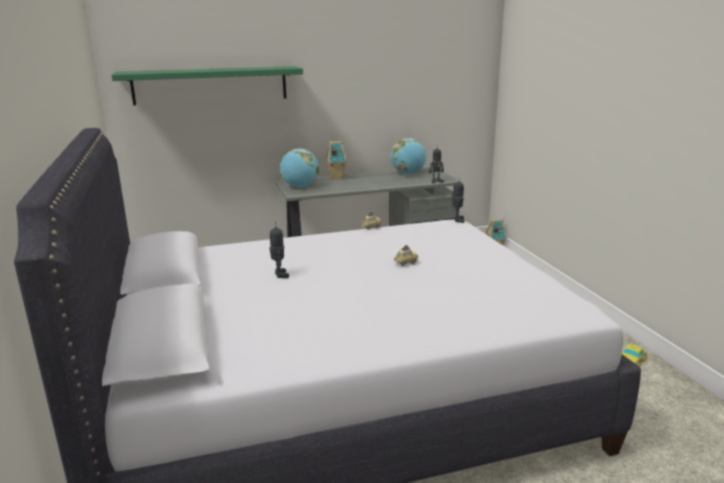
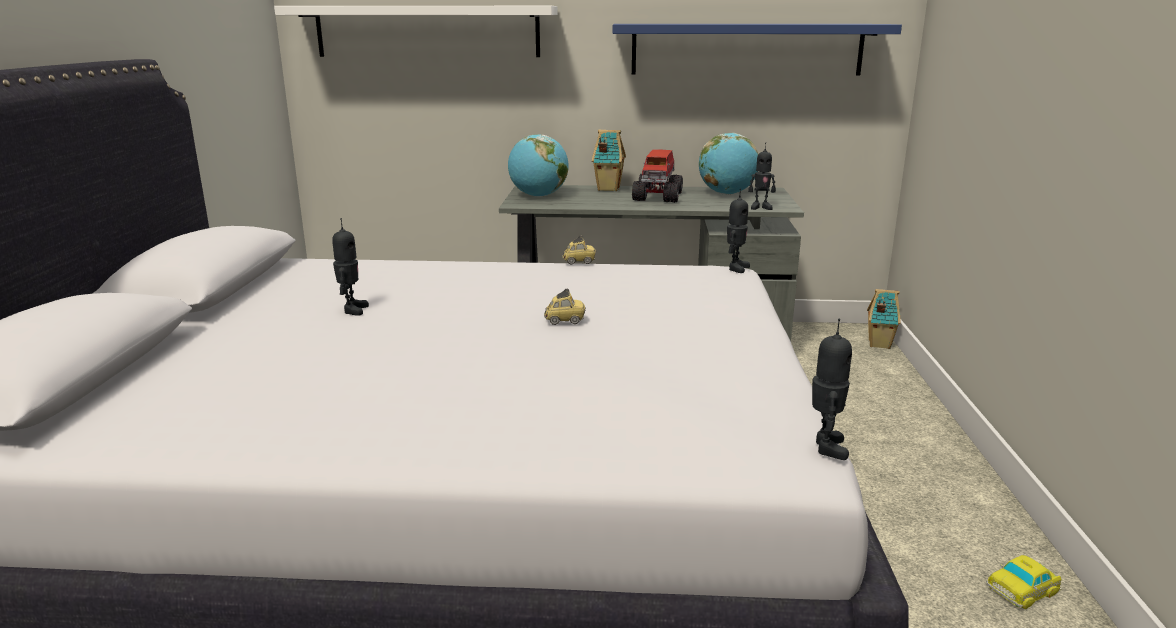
camera: 20 degrees right, 0 degrees up
(210, 85) = (427, 31): green shelf -> white shelf
(372, 180) = (658, 196): none -> toy truck
(408, 87) = (746, 49): none -> blue shelf
(589, 304) = (825, 447): none -> toy robot

